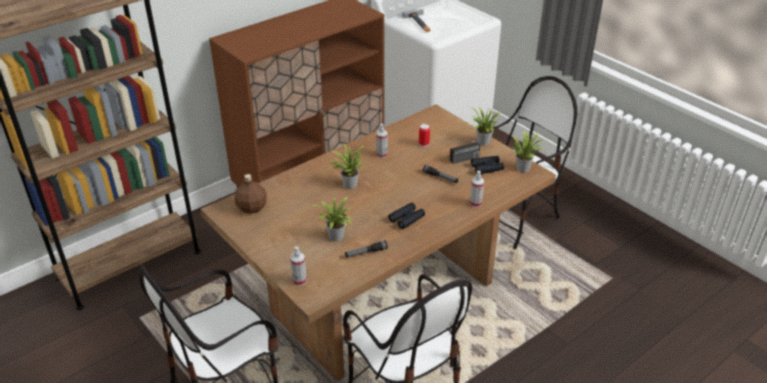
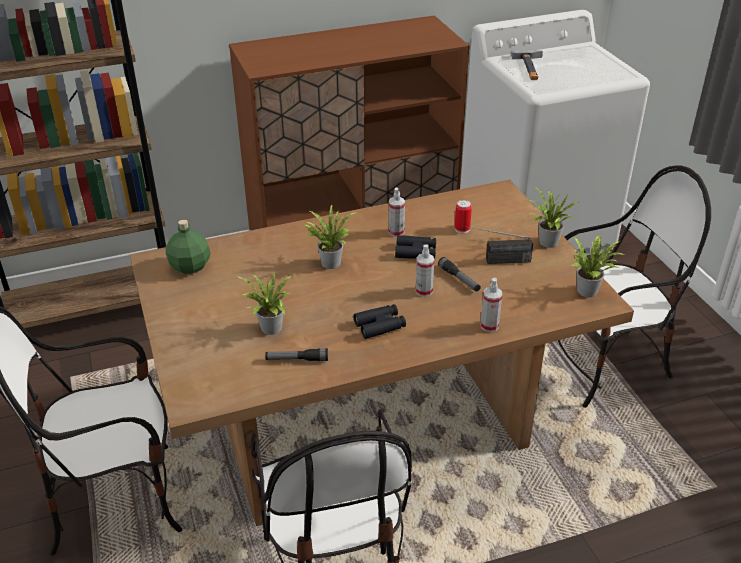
camera: 20 degrees right, 0 degrees up
(251, 208) = (189, 267): brown bottle -> green bottle
(299, 281) = (188, 376): spray bottle -> spray bottle (424, 291)
(487, 168) = (534, 279): black binoculars -> black binoculars (415, 252)

